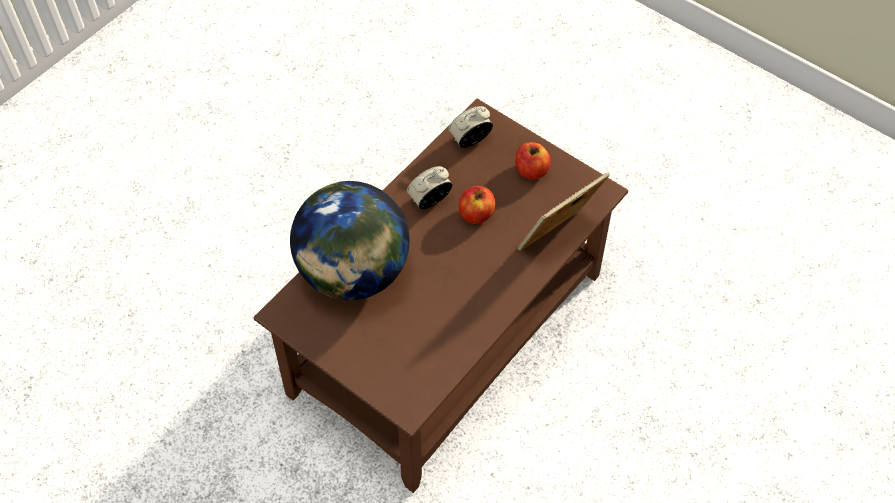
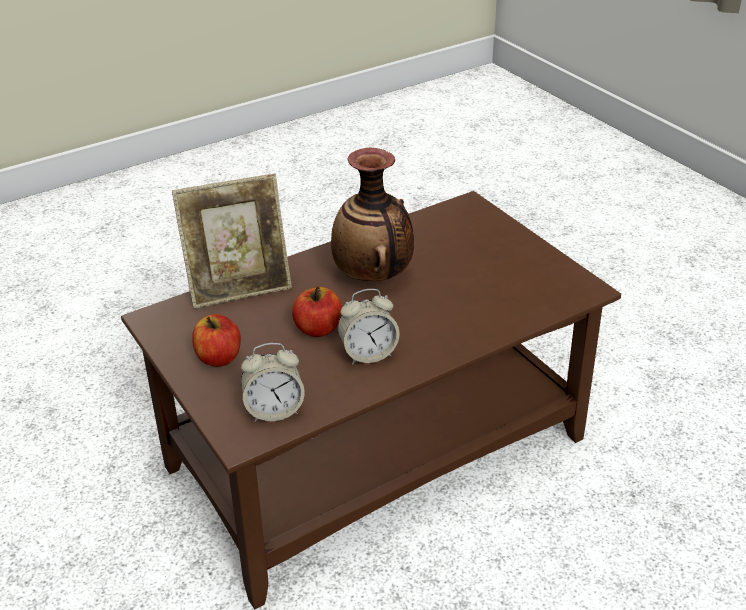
camera: 160 degrees left, 20 degrees down
(354, 272) = (492, 306): globe -> none
(459, 281) = (374, 276): none -> vase

